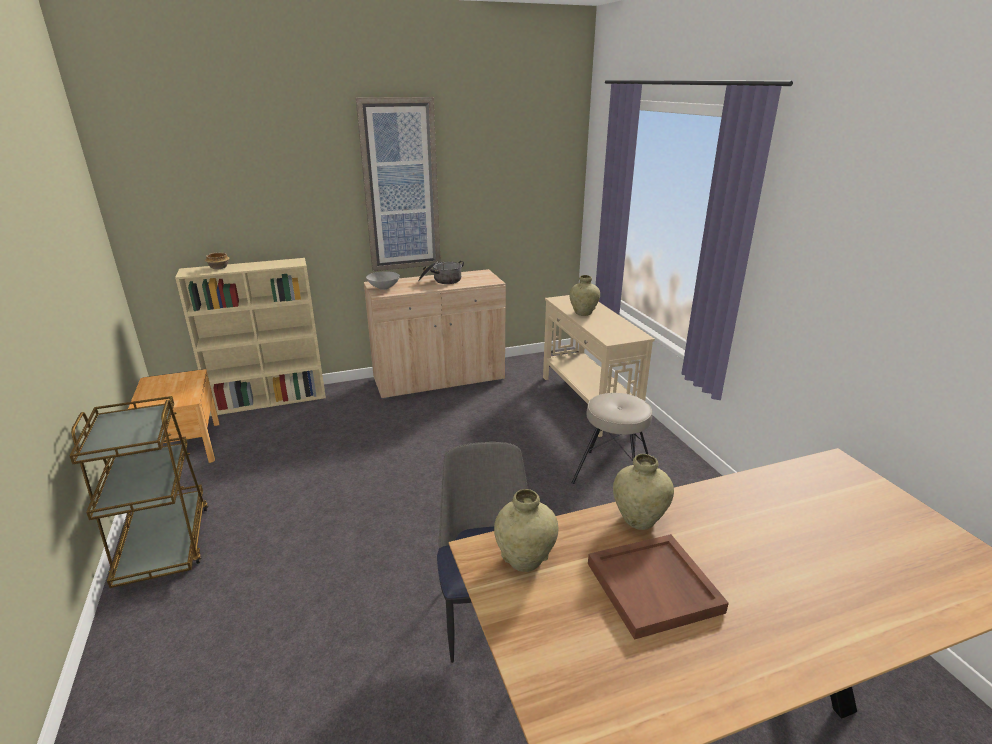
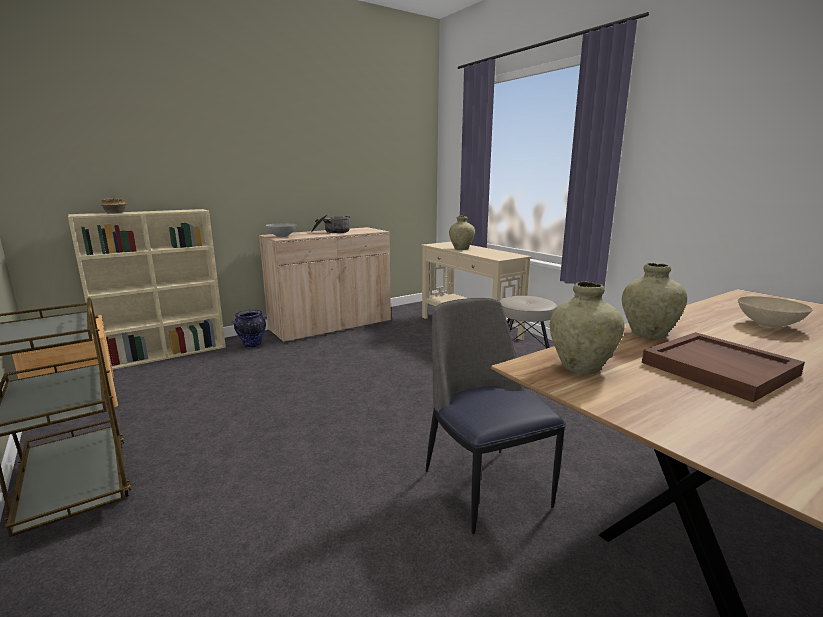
camera: 15 degrees left, 10 degrees down
(350, 399) = (252, 345): none -> vase
(400, 187) = (292, 148): picture -> none
(789, 525) = (767, 325): none -> beige bowl

